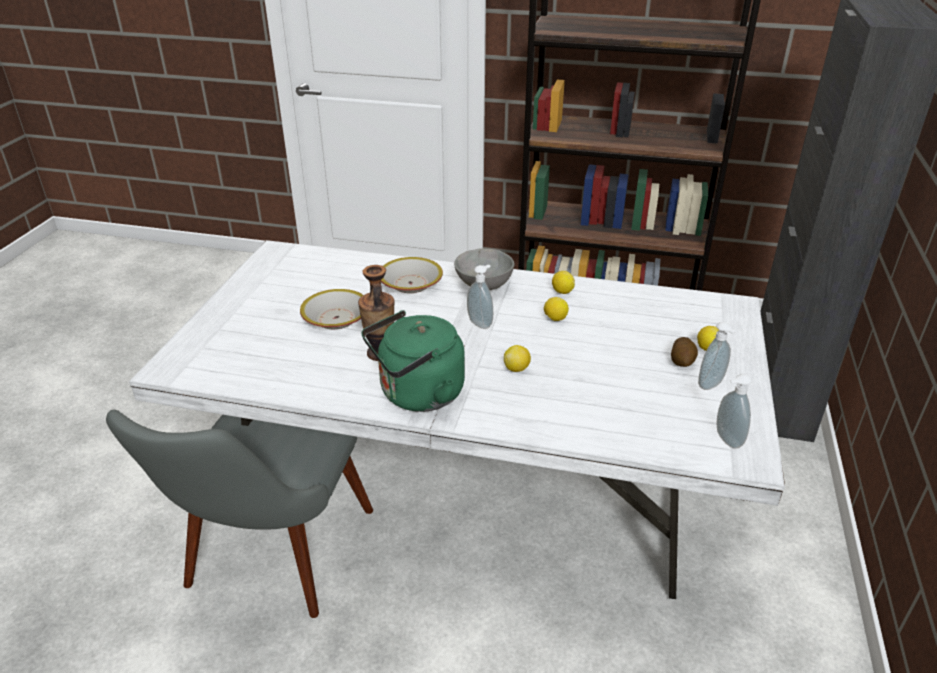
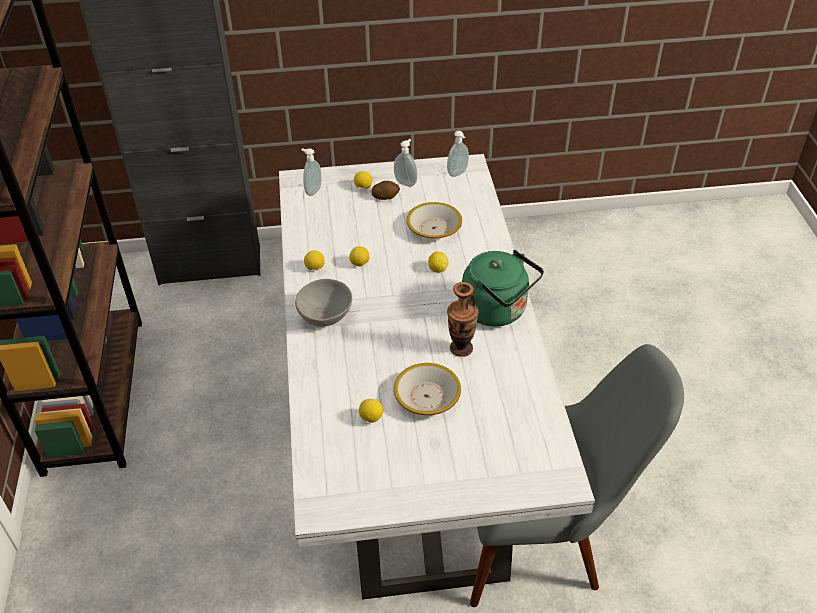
camera: 110 degrees left, 10 degrees up
(339, 286) = (371, 418): none -> lemon
(410, 284) = (343, 367): bowl -> bowl (434, 228)
(481, 323) = (387, 303): soap dispenser -> soap dispenser (312, 191)

